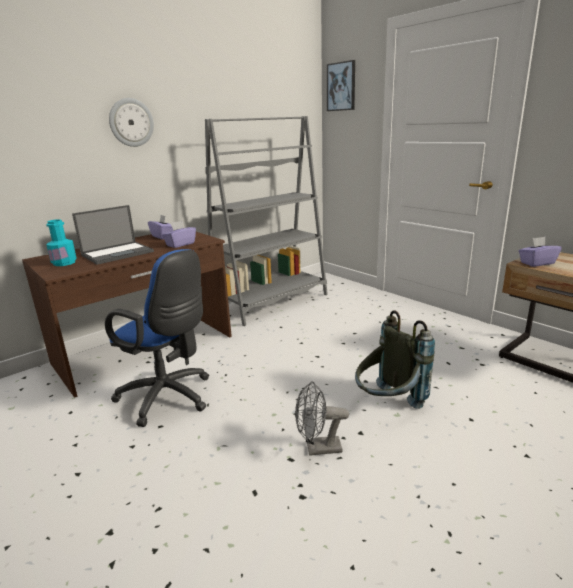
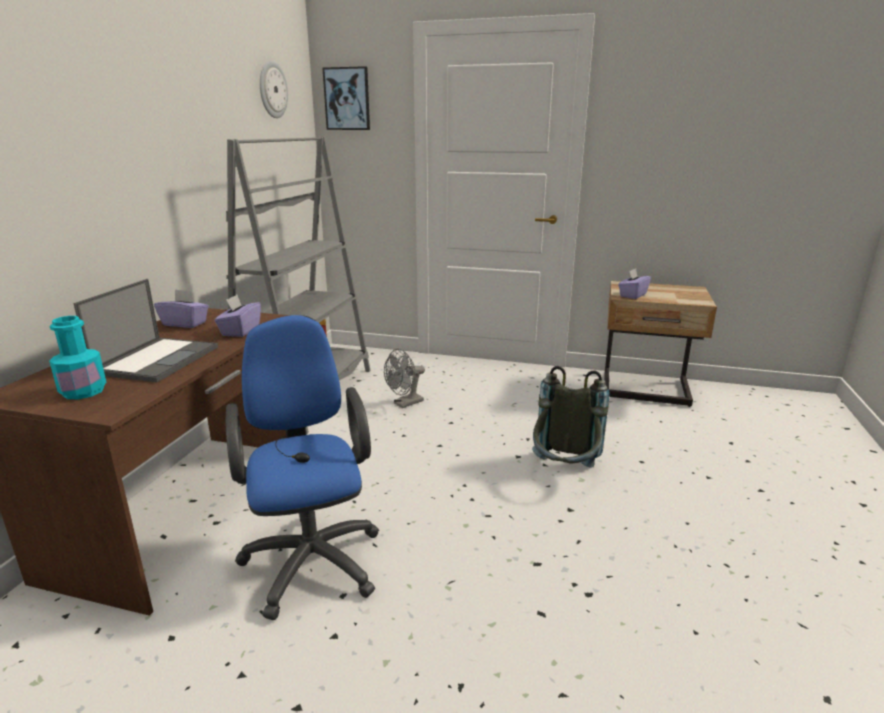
camera: 35 degrees left, 0 degrees up
(131, 122) = (111, 142): wall clock -> wall clock (272, 90)
(169, 398) = (312, 557): blue office chair -> blue office chair turned 105 degrees counterclockwise
(318, 449) = (550, 541): grey fan -> grey fan (405, 404)

